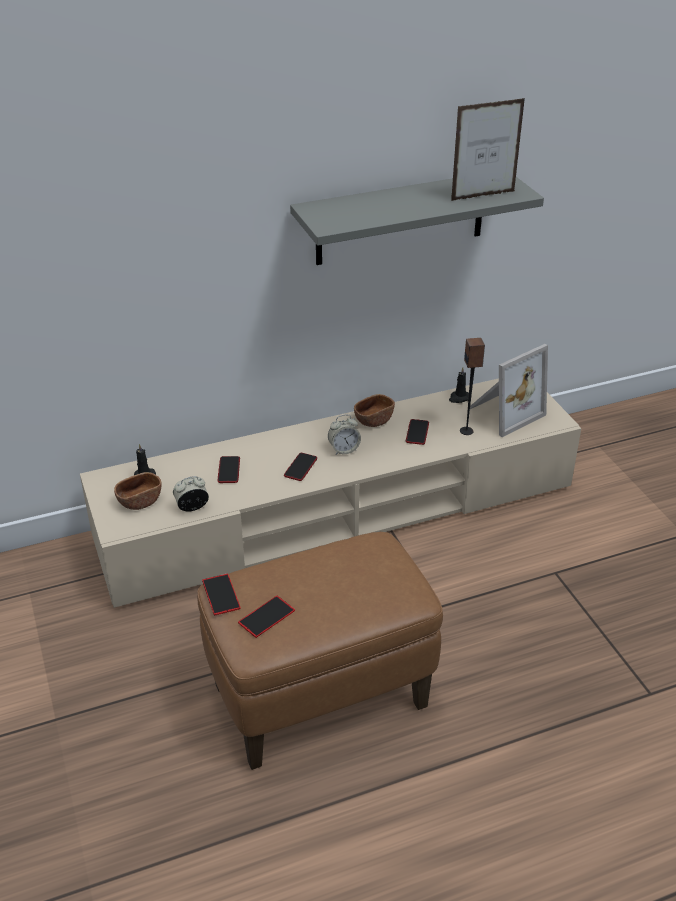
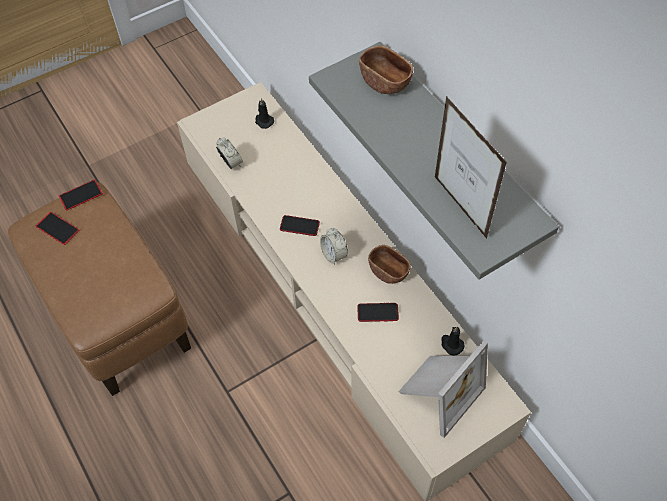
camera: 80 degrees right, 20 degrees up
(140, 501) = (233, 128): brown bowl -> brown bowl (385, 81)
(229, 470) = (284, 175): phone -> none
(466, 431) = (392, 358): speaker -> none
(503, 412) = (438, 391): picture frame -> picture frame turned 90 degrees counterclockwise

